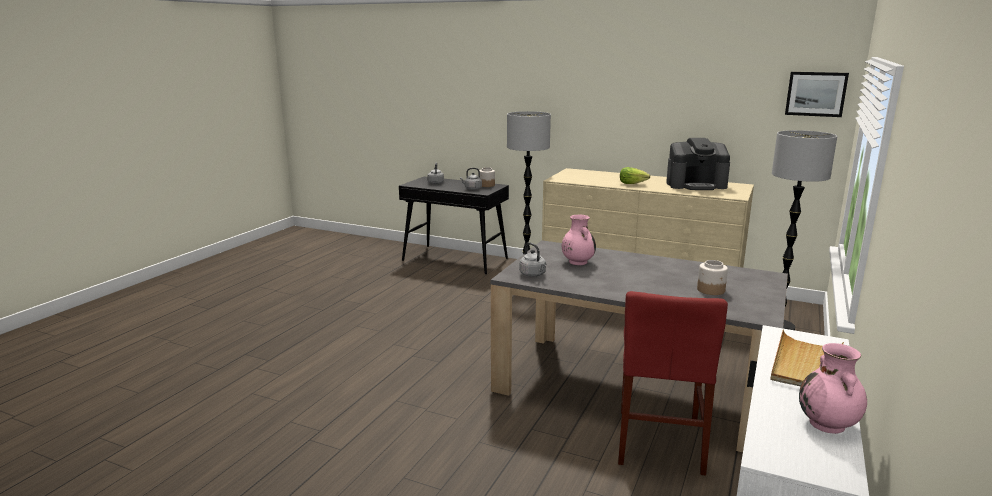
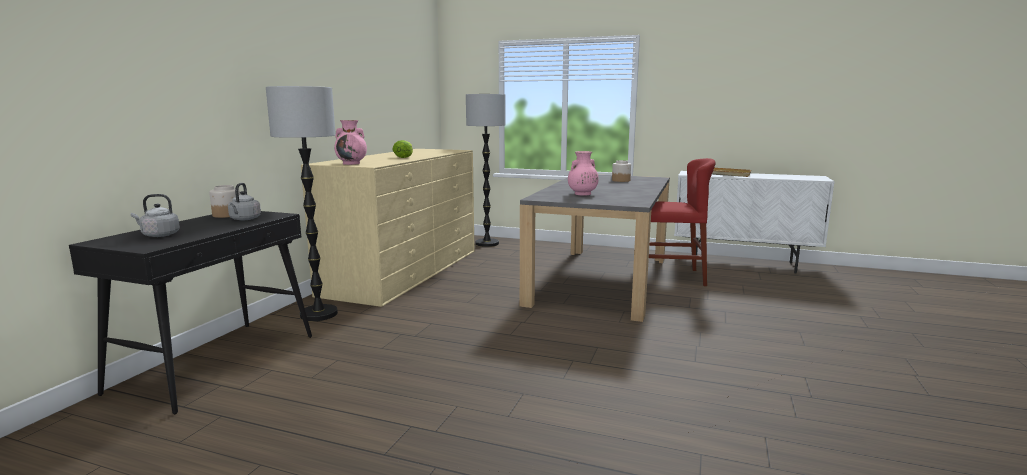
camera: 95 degrees left, 5 degrees down
(533, 274) = (625, 200): grey kettle -> none
(696, 185) = (416, 152): coffee machine -> none
(816, 94) = (426, 71): picture -> none
(827, 425) = (779, 175): pink vase -> pink vase (352, 163)

